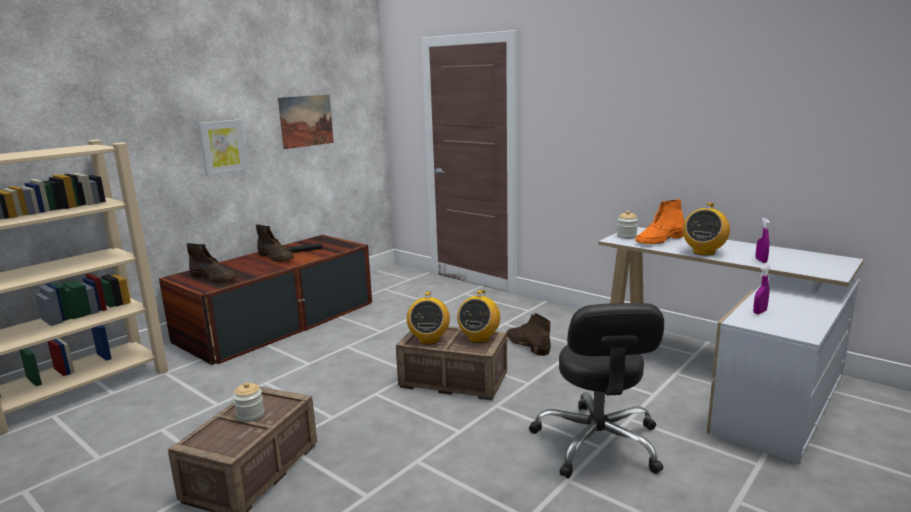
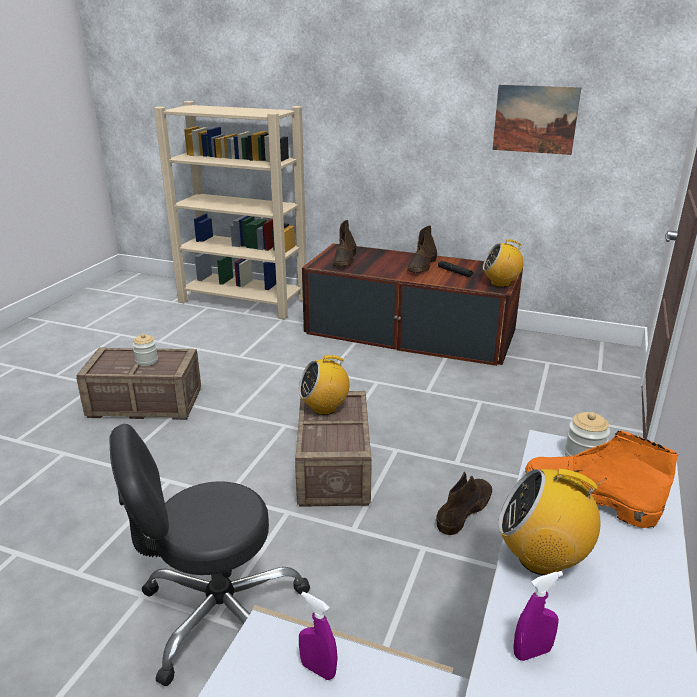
camera: 70 degrees right, 10 degrees up
(222, 147) = (417, 133): picture -> none
(479, 338) = (344, 440): radio -> radio (501, 283)

